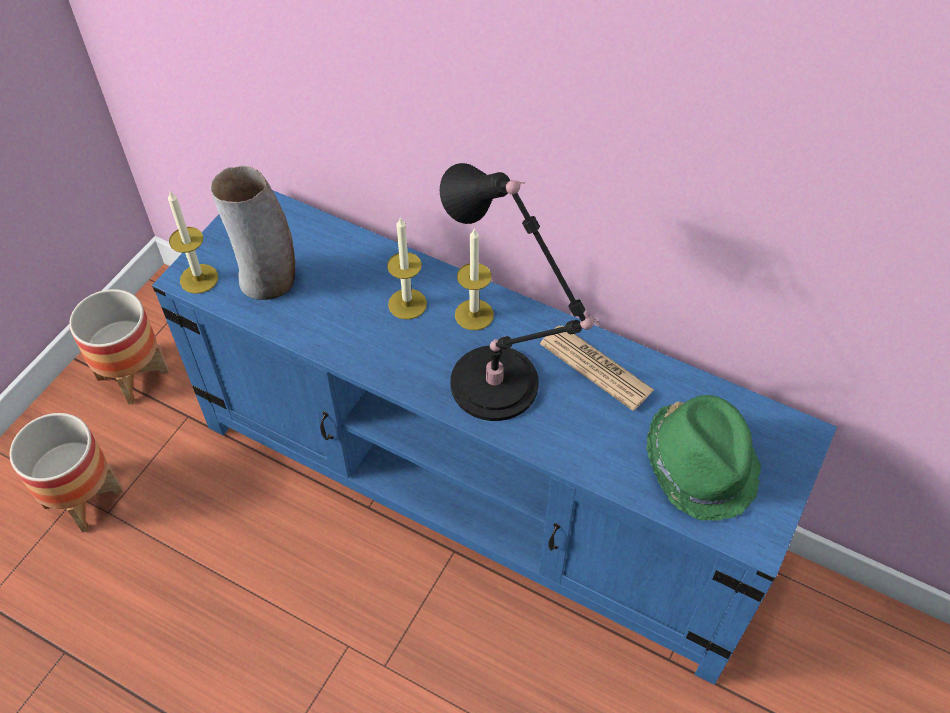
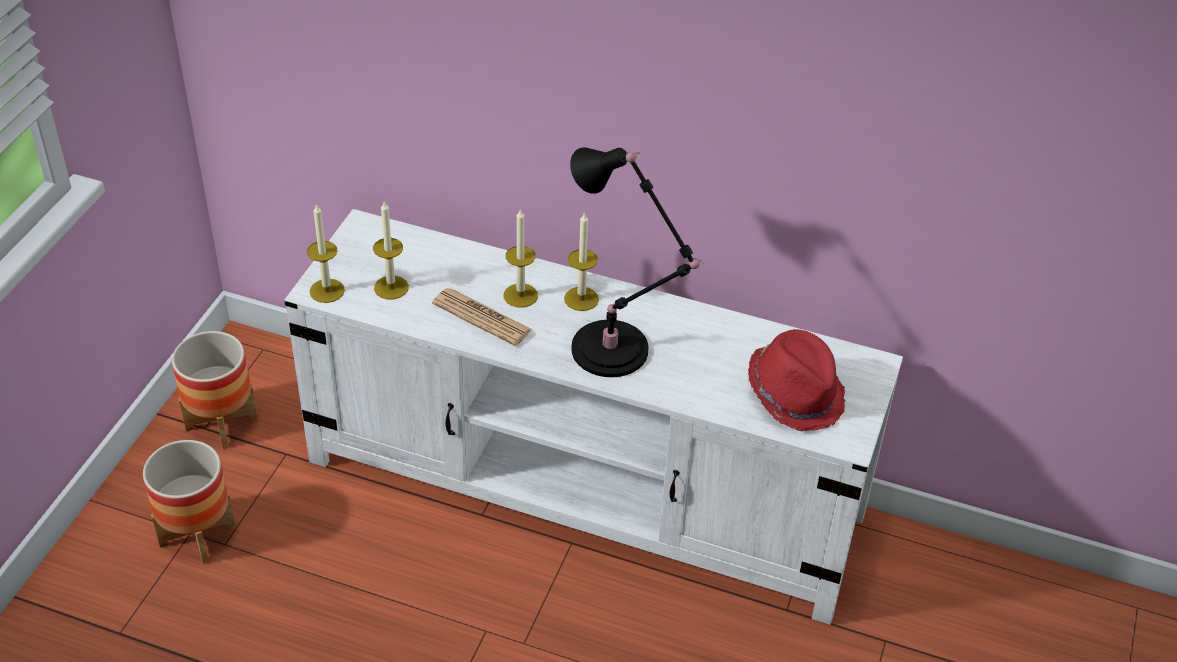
camera: 10 degrees left, 10 degrees down
(268, 281) = (391, 287): vase -> candle
(479, 490) = (585, 490): blue tv stand -> white tv stand
(596, 367) = (695, 330): newspaper -> newspaper (482, 317)
(701, 465) = (795, 393): green hat -> red hat

